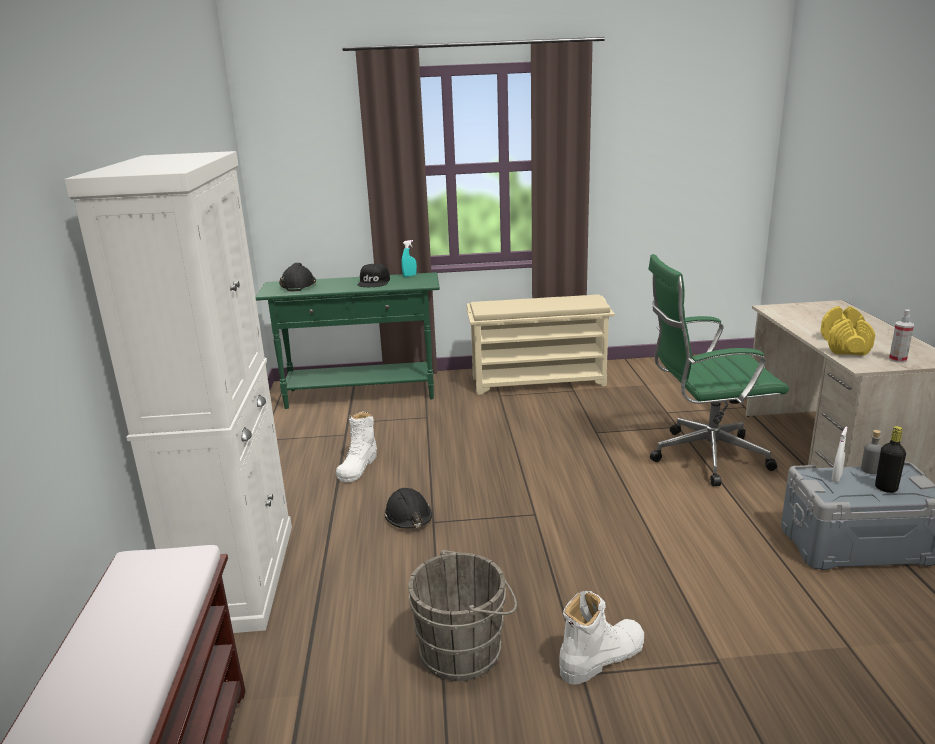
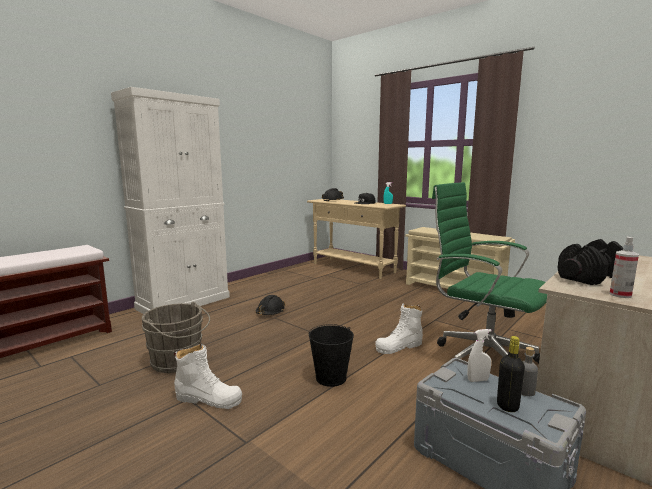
camera: 45 degrees right, 10 degrees down
(358, 466) = (294, 289): white boot -> white boot (399, 346)
(361, 394) = (353, 268): green console table -> beige console table
(647, 554) = (331, 378): none -> black bucket
(845, 346) = (590, 277): yellow dumbbell -> black dumbbell

